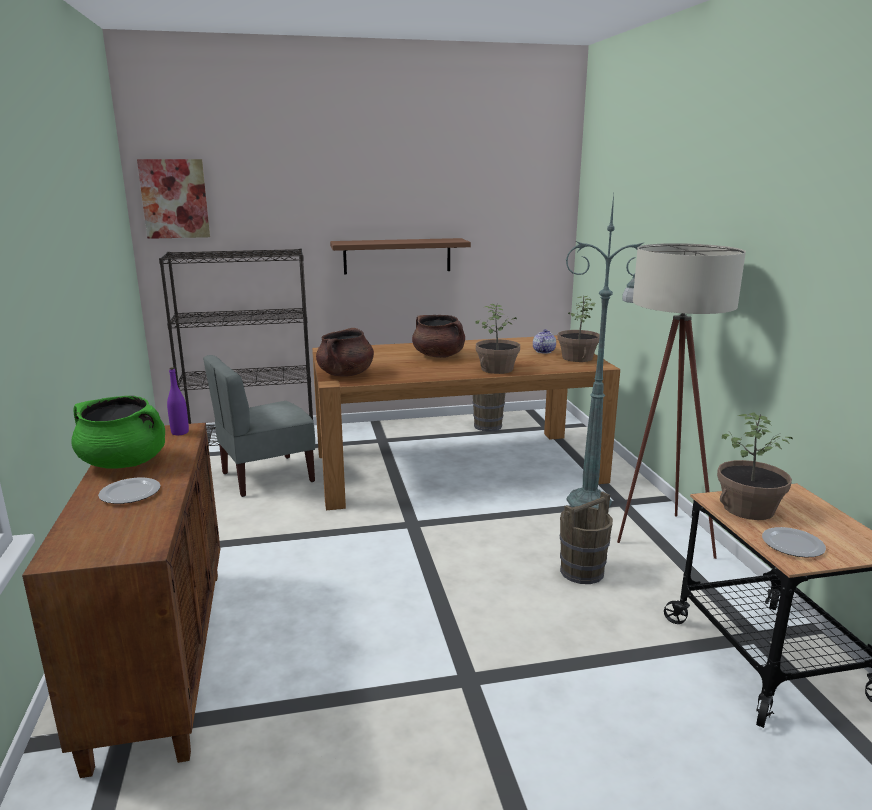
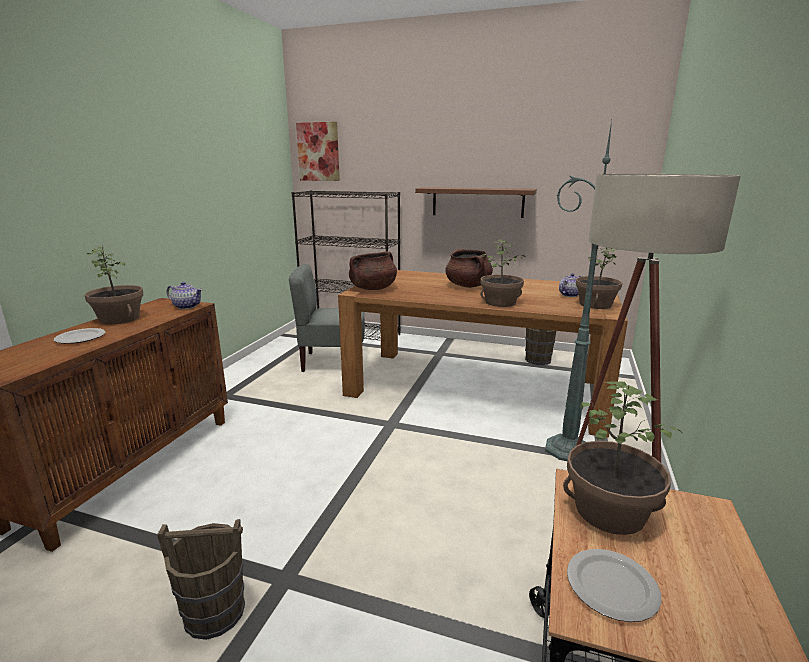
camera: 30 degrees right, 0 degrees up
(124, 462) = (120, 318): green cooking pot -> potted plant
(180, 432) = (187, 306): purple bottle -> teapot
(582, 571) = (492, 516): brown bucket -> brown bucket (215, 612)

